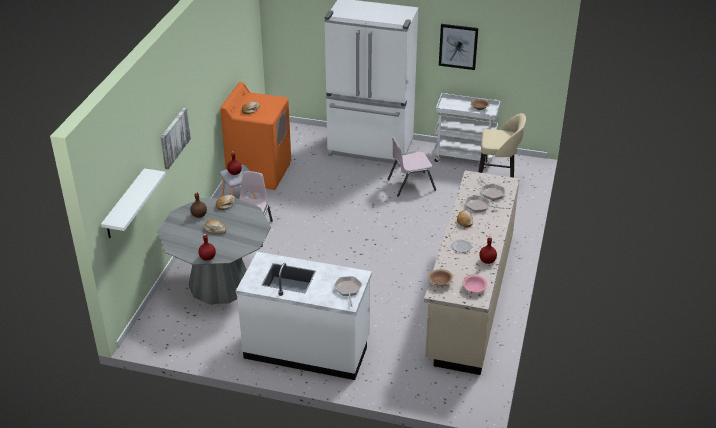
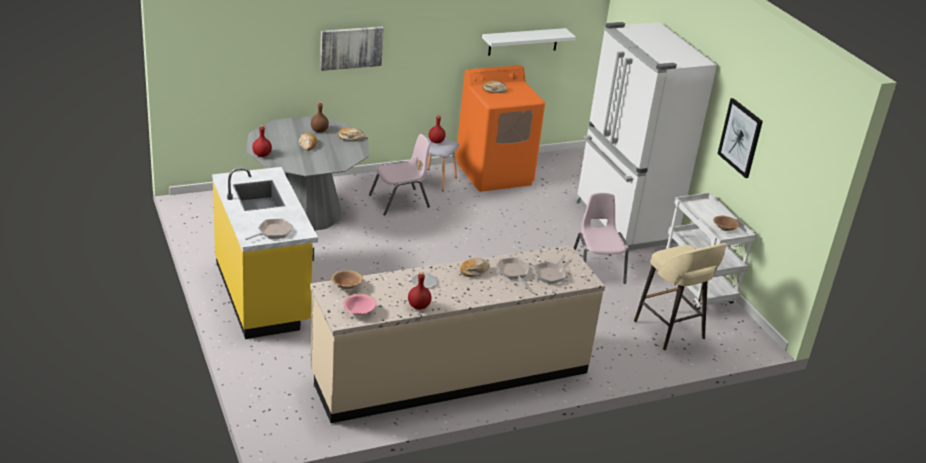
camera: 50 degrees right, 5 degrees down
(124, 204) = (226, 59): white shelf -> white shelf (523, 41)
(307, 348) = (263, 294): white counter -> yellow counter
(411, 184) = (597, 269): pink chair -> pink chair turned 45 degrees clockwise

